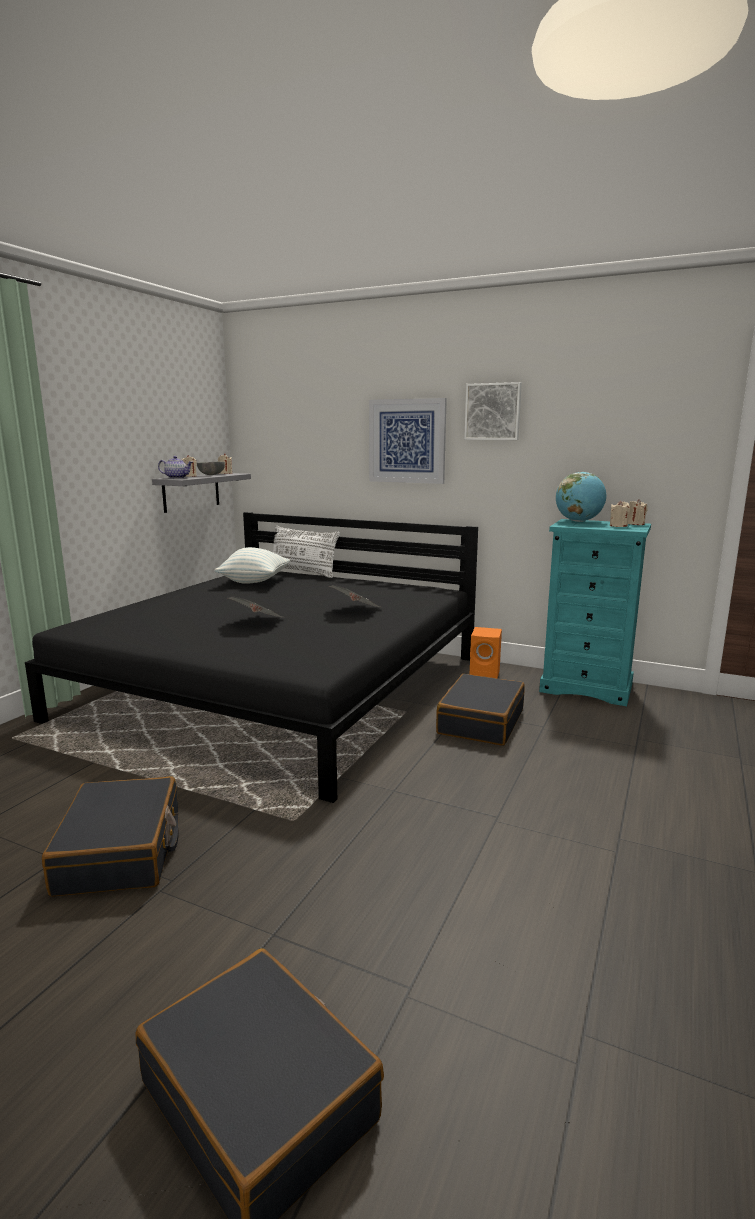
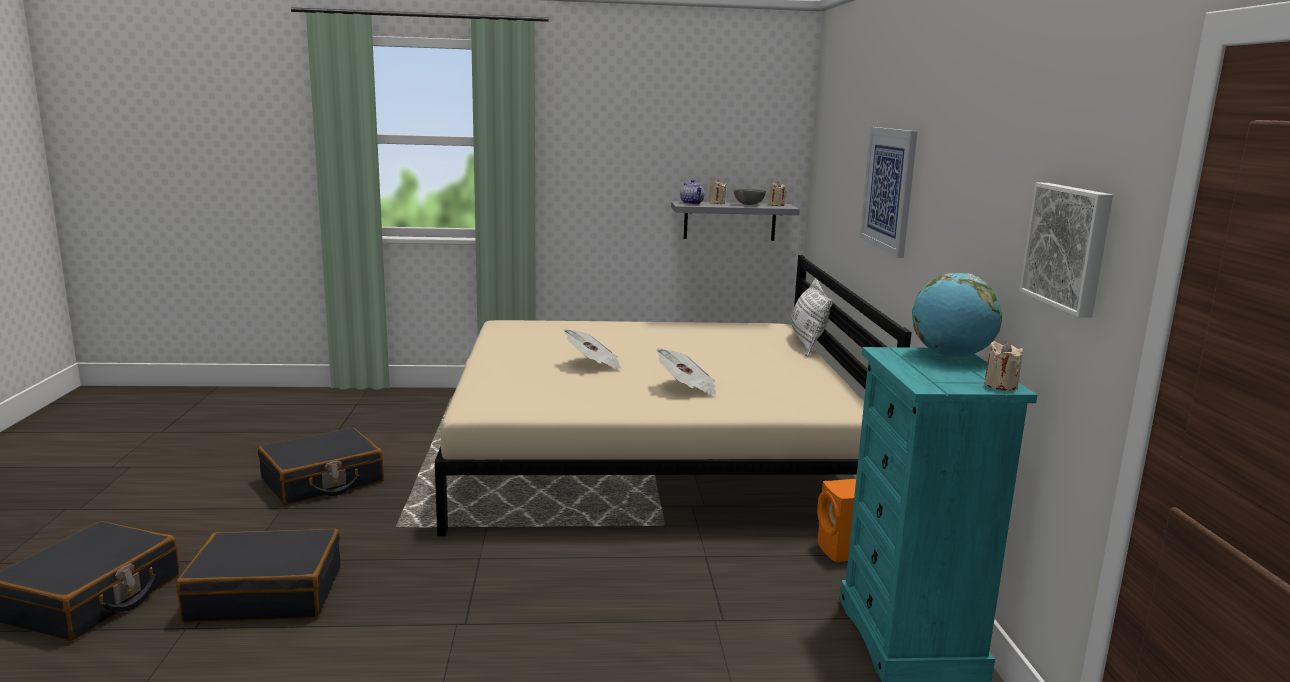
camera: 60 degrees right, 0 degrees up
(254, 582) = (731, 335): pillow -> none
(280, 686) = (652, 452): black bed -> beige bed
(480, 722) = (687, 574): black suitcase -> black suitcase (266, 594)
(493, 412) = (944, 157): picture -> picture (1069, 247)
(618, 526) = (950, 377): beige candle -> none

